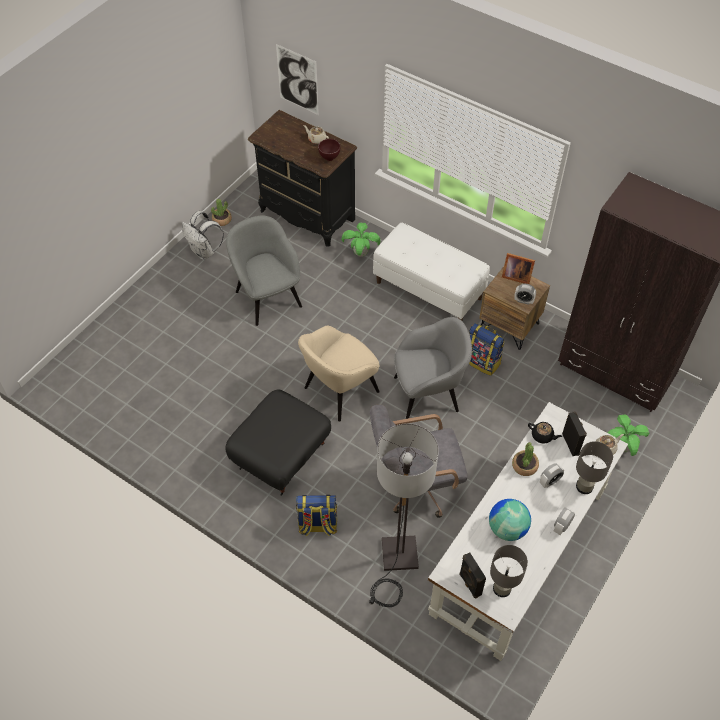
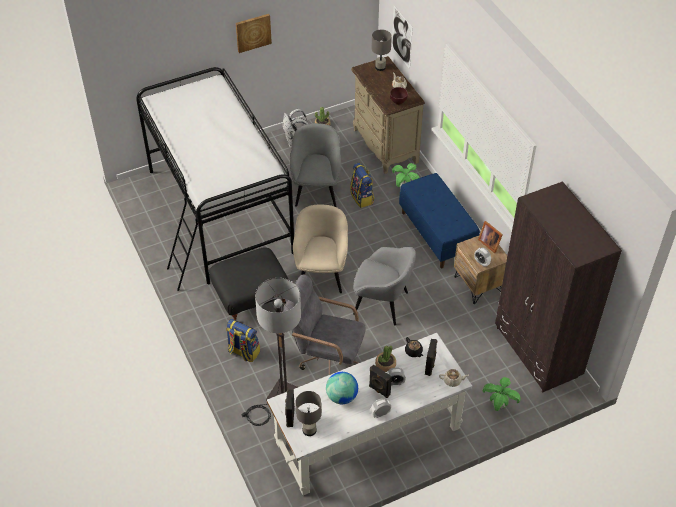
camera: 30 degrees right, 5 degrees down
(128, 136) = (253, 32): none -> picture
(174, 373) = (219, 213): none -> black bed
(306, 216) = (384, 146): black dresser -> beige dresser
(340, 391) = (321, 274): beige armchair -> beige armchair turned 105 degrees clockwise
(429, 290) = (437, 234): white bench -> blue bench
(482, 362) = (439, 300): backpack -> backpack (362, 198)
(540, 500) = (379, 390): none -> black speaker
(584, 486) = (417, 397): grey table lamp -> grey table lamp (380, 67)

